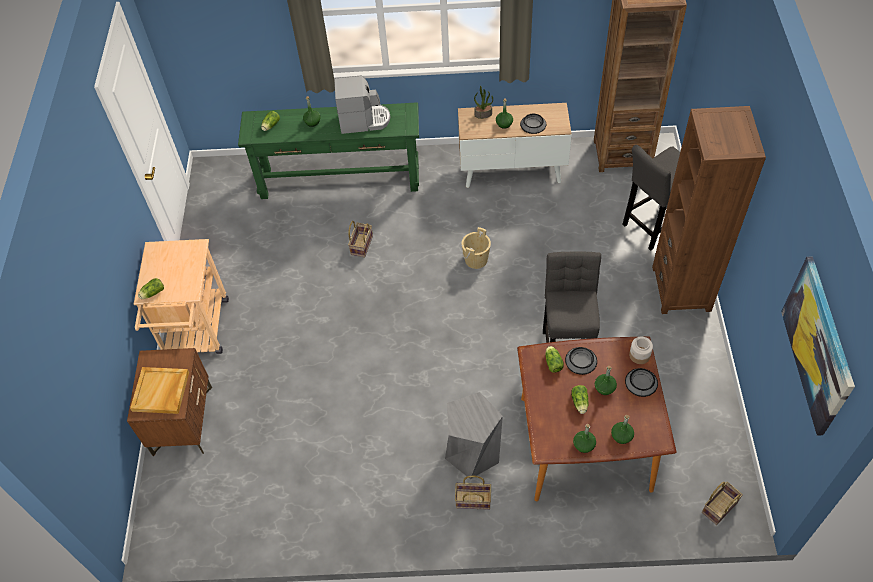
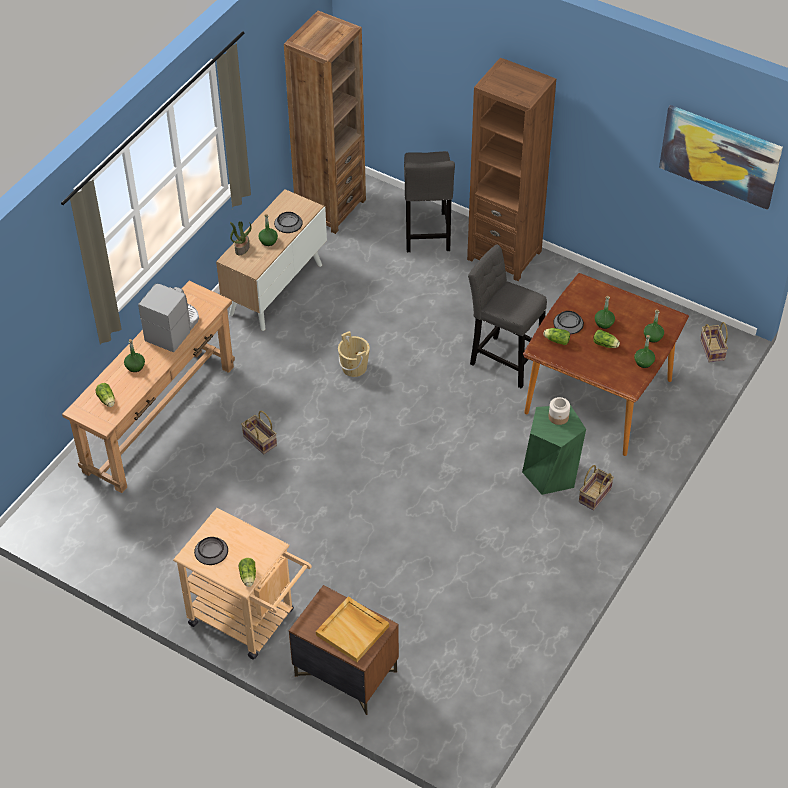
camera: 60 degrees left, 5 degrees down
(340, 180) = (160, 418): green console table -> brown console table
(472, 453) = (550, 473): grey stool -> green stool
(639, 355) = (591, 287): jar -> jar (558, 417)
(641, 382) = (616, 300): bowl -> bowl (211, 551)

